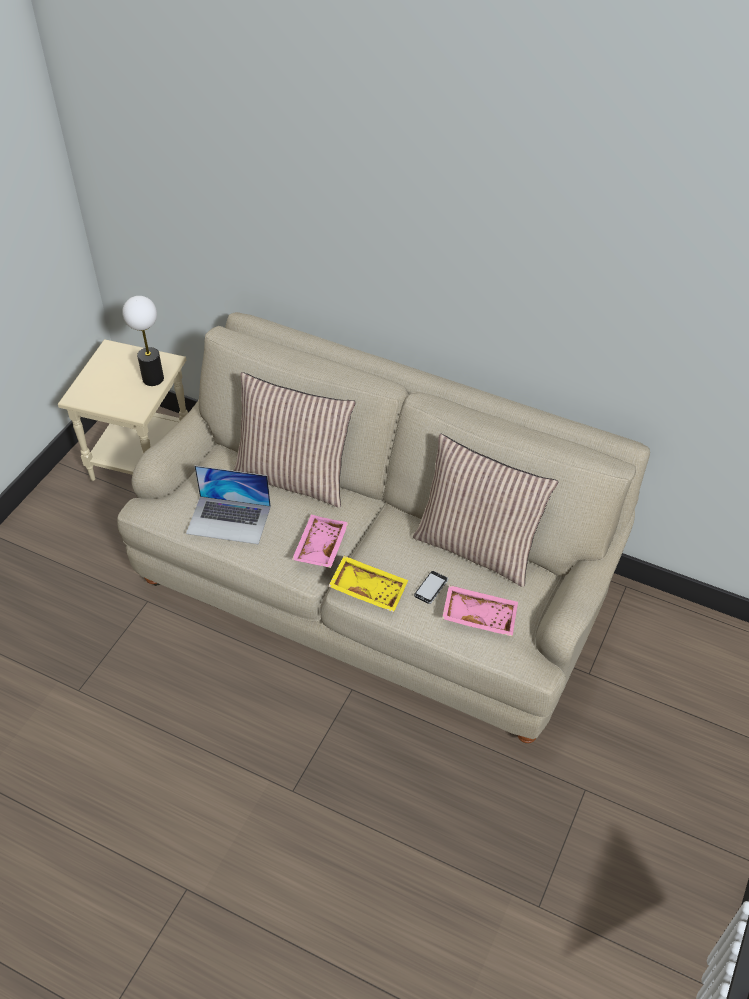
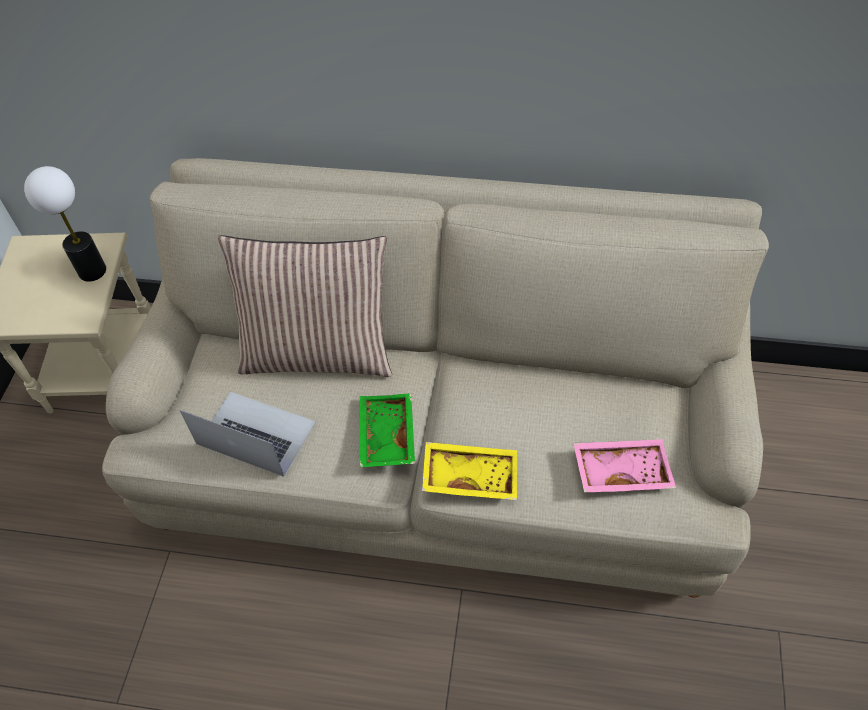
camera: 15 degrees left, 5 degrees up
(229, 520) = (255, 433): laptop -> laptop turned 150 degrees counterclockwise
(319, 547) = (385, 436): pink tray -> green tray
(431, 588) = (547, 451): phone -> none
(477, 547) = (579, 380): pillow -> none

